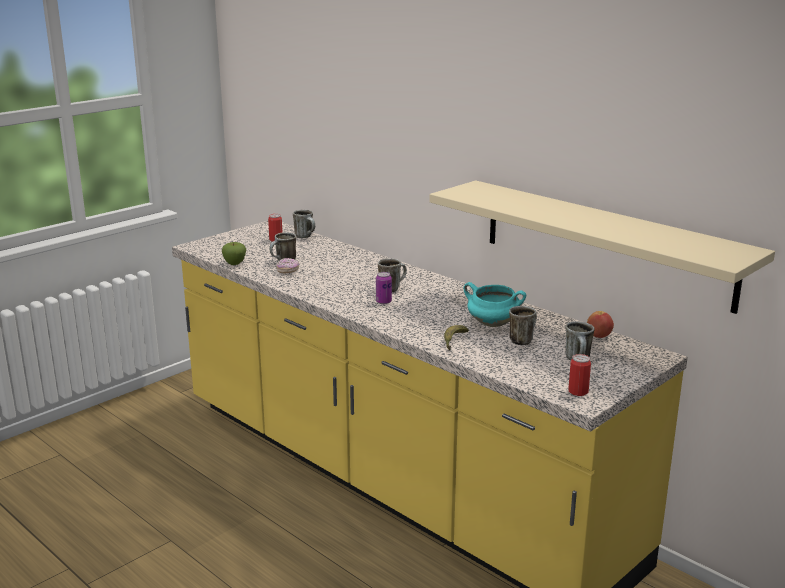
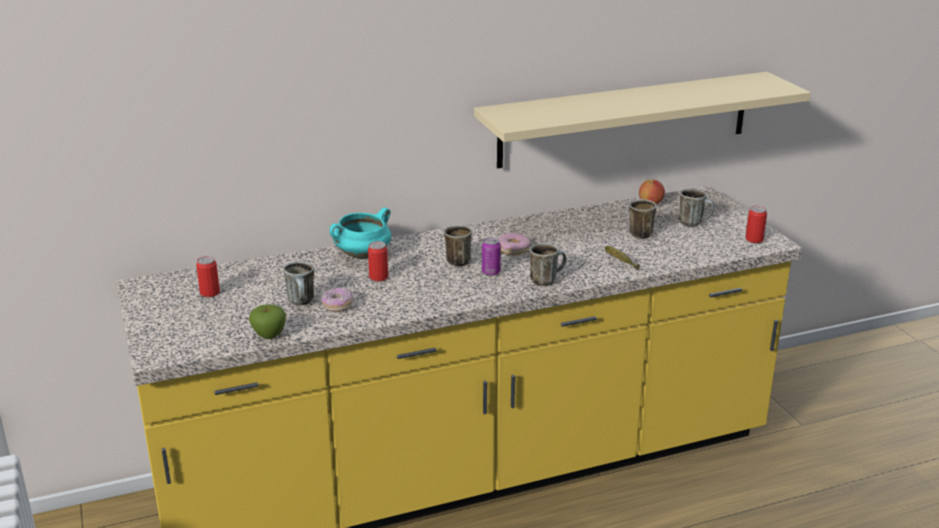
camera: 65 degrees left, 5 degrees up
(306, 236) = (224, 272): mug -> mug (546, 280)
(340, 273) = (378, 277): none -> can
(432, 301) = (513, 249): none -> donut
(492, 324) = (592, 236): turquoise cooking pot -> turquoise cooking pot (362, 255)

